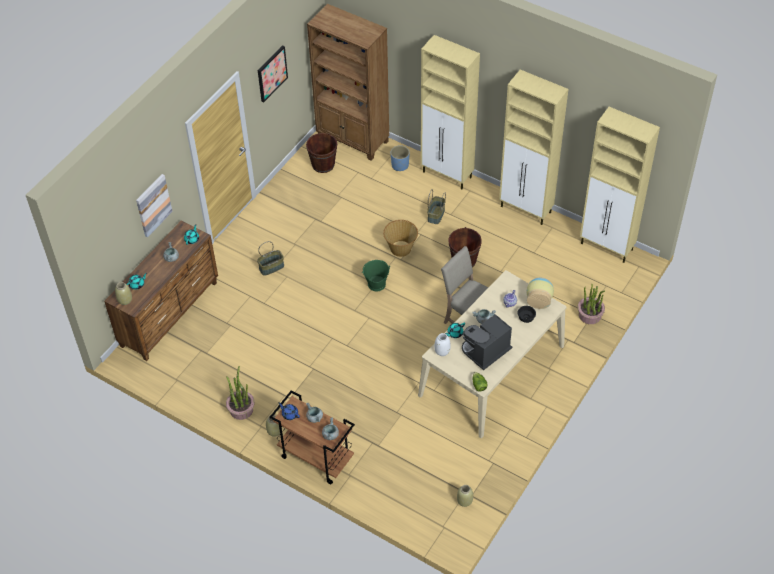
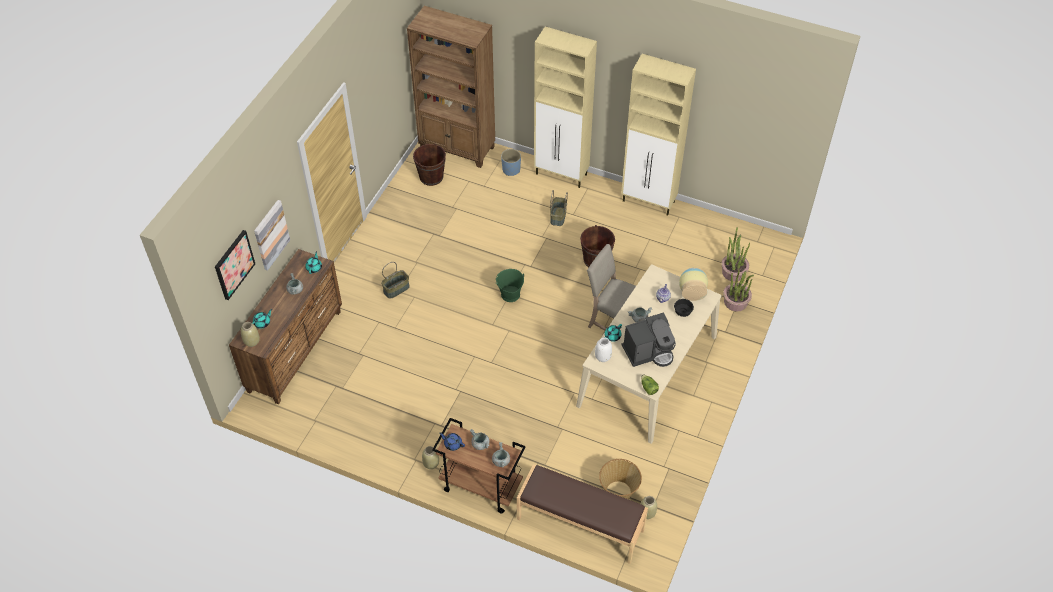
camera: 10 degrees left, 0 degrees up
(241, 409) = (391, 444): potted plant -> potted plant (733, 272)
(271, 73) = (375, 83): picture -> picture (234, 264)
(400, 248) = (528, 254): basket -> basket (618, 491)
(400, 503) = (580, 524): none -> brown bench
(485, 352) = (648, 352): coffee machine -> coffee machine turned 150 degrees counterclockwise
(607, 247) = (738, 230): beige cabinet -> none

